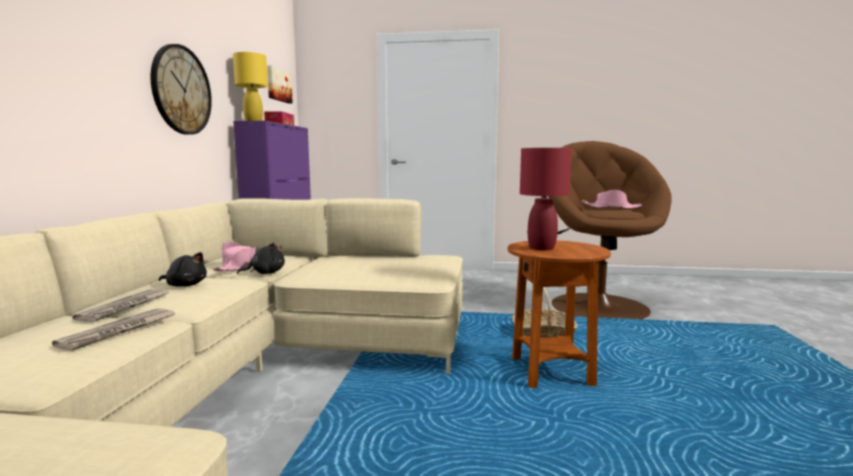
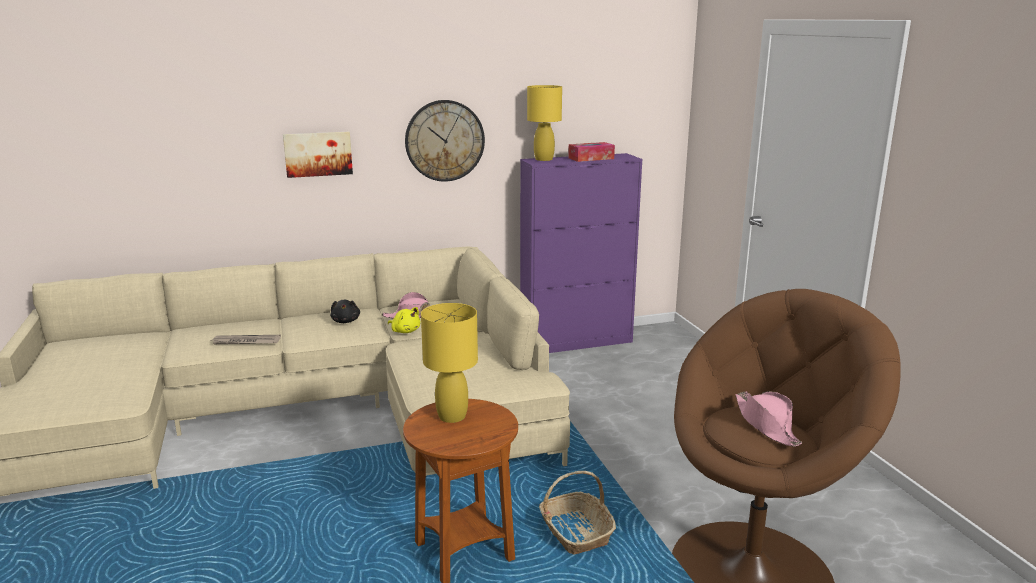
camera: 65 degrees right, 10 degrees up
(125, 307) = (288, 326): newspaper -> none
(265, 273) = (405, 331): black plush toy -> yellow plush toy
(278, 85) = (635, 97): picture -> picture (318, 154)
(542, 248) = (452, 416): red table lamp -> yellow table lamp

